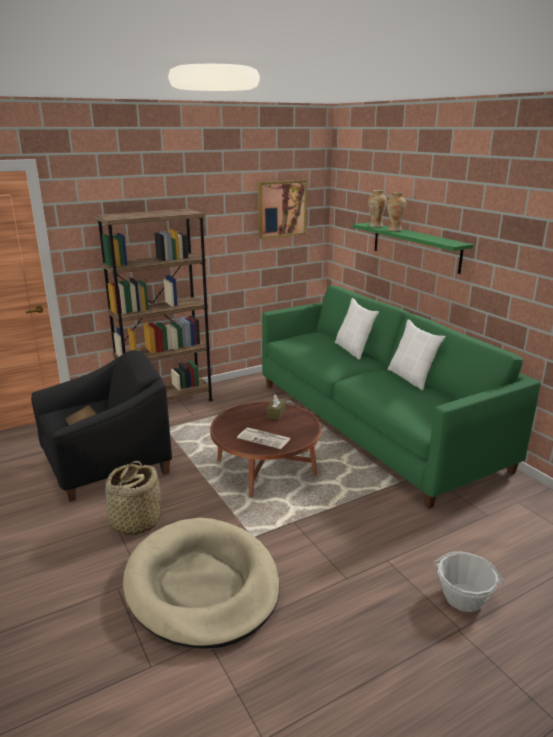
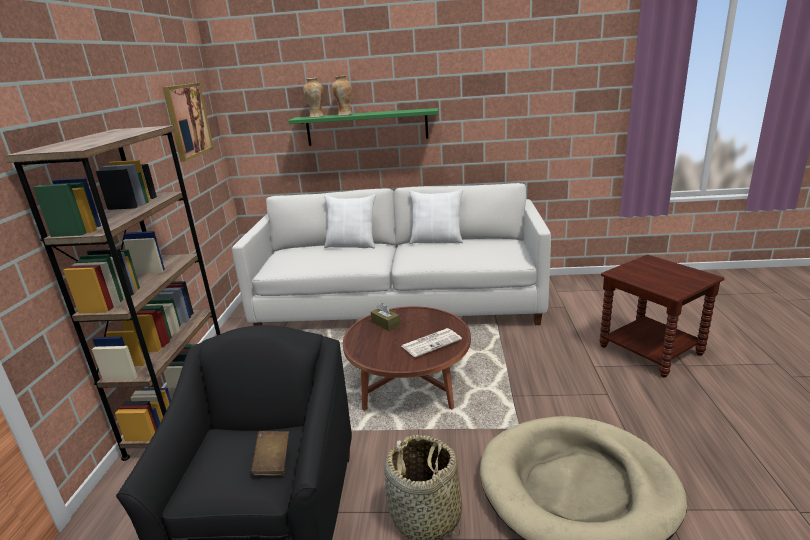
camera: 55 degrees left, 0 degrees up
(373, 423) = (399, 304): green sofa -> white sofa
(463, 597) = (651, 350): basket -> brown side table

